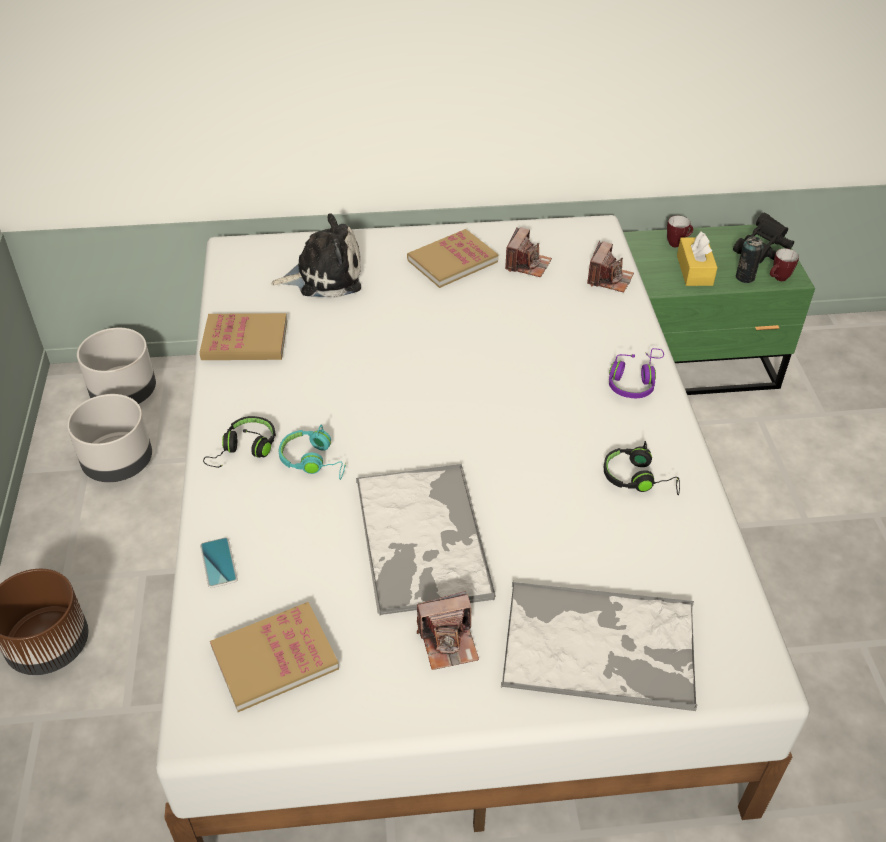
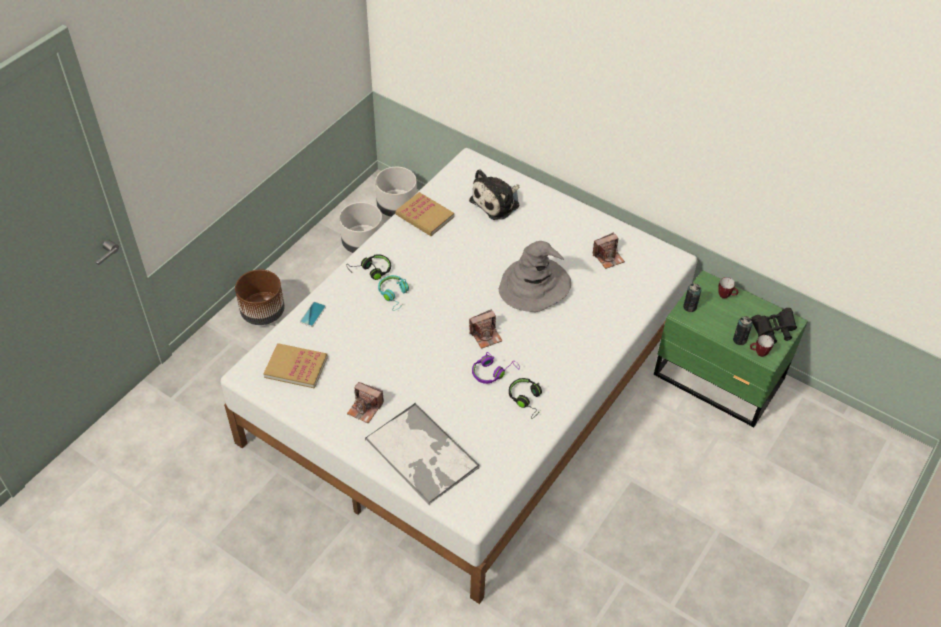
camera: 40 degrees right, 5 degrees up
(324, 276) = (497, 202): plush toy -> plush toy turned 105 degrees clockwise
(423, 540) = (401, 361): tray -> none
(452, 261) = (570, 232): book -> none
(483, 342) = (534, 286): none -> grey hat
(609, 279) = (642, 292): camera -> camera (485, 335)
(634, 381) = (585, 354): purple headphones -> purple headphones (493, 372)
(658, 274) = (689, 307): none -> can
(694, 270) = (714, 318): yellow tissue box -> none

